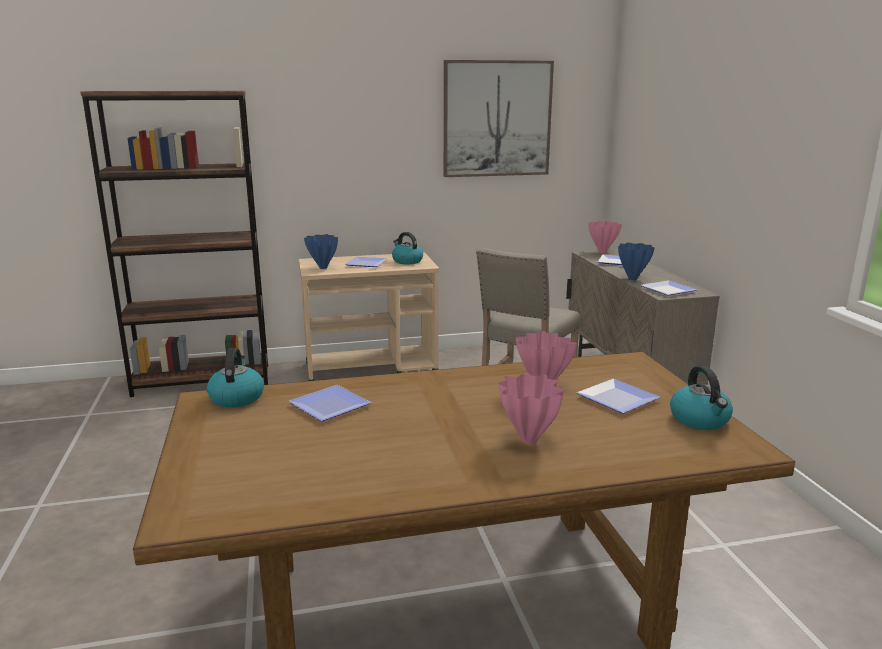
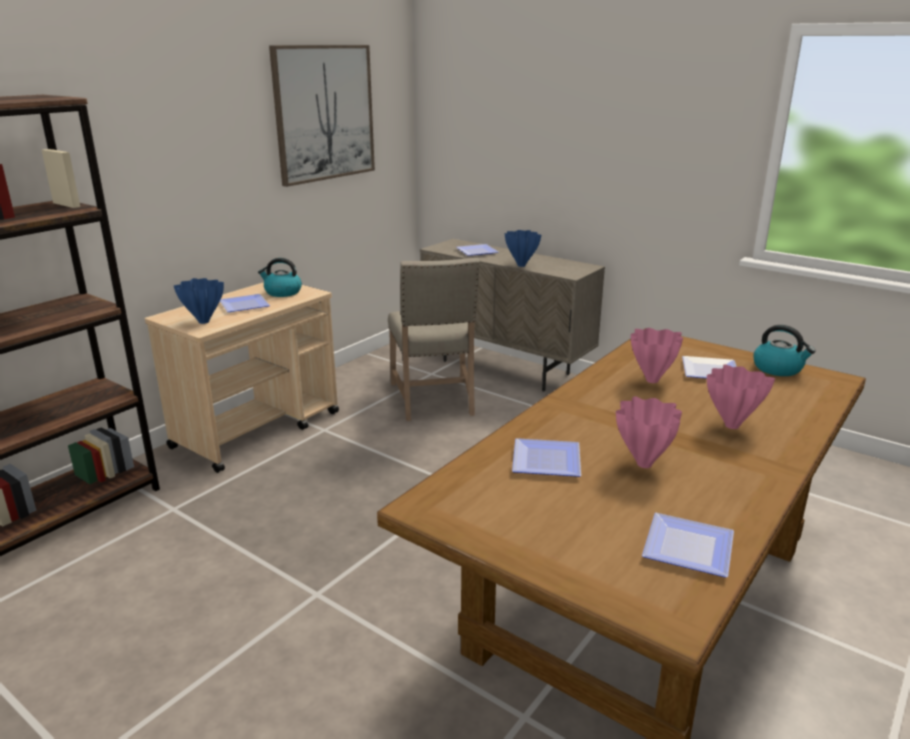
camera: 40 degrees left, 5 degrees up
(236, 397) = (449, 490): kettle -> none
(602, 252) = (445, 244): pink vase -> pink vase (643, 463)
(668, 290) = (564, 269): plate -> plate (685, 545)

